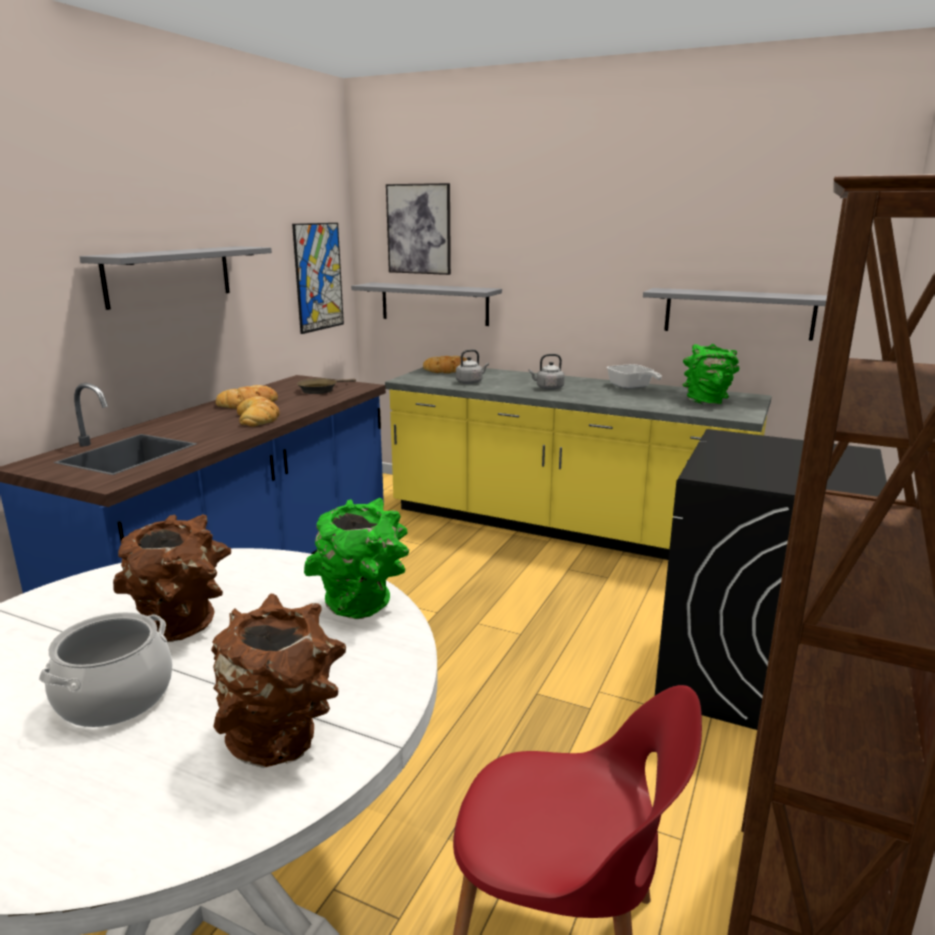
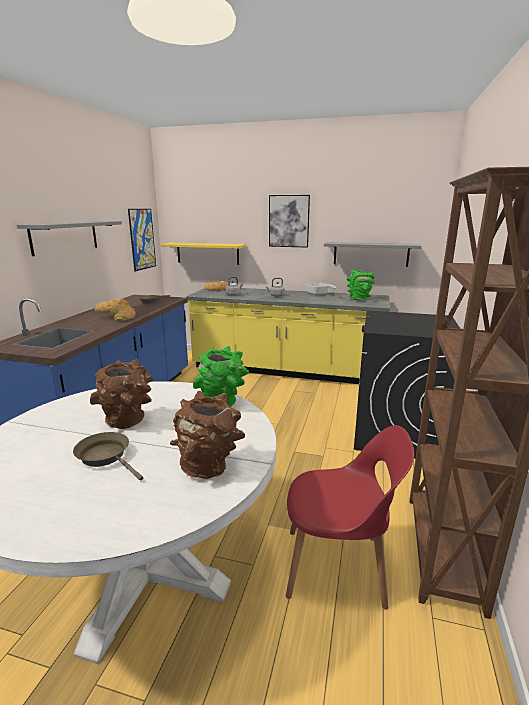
camera: 10 degrees left, 0 degrees up
(115, 697) = (106, 457): cooking pot -> brown frying pan
(419, 229) = (197, 212): picture -> picture (289, 221)
(434, 303) = (207, 253): grey shelf -> yellow shelf

